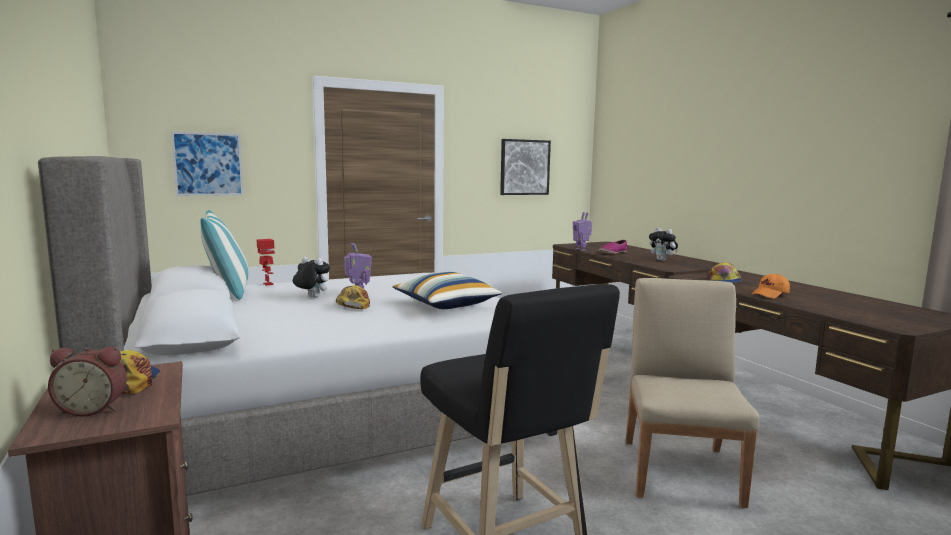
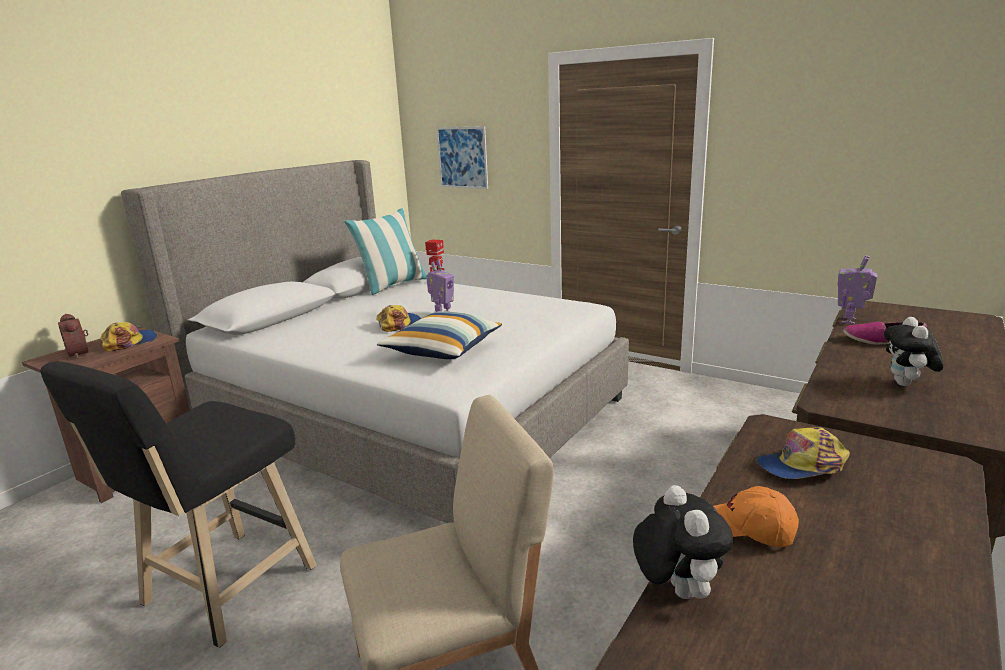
camera: 60 degrees right, 10 degrees up
(311, 297) = (412, 306): plush toy -> plush toy (676, 590)
(524, 167) = (856, 159): picture -> none

